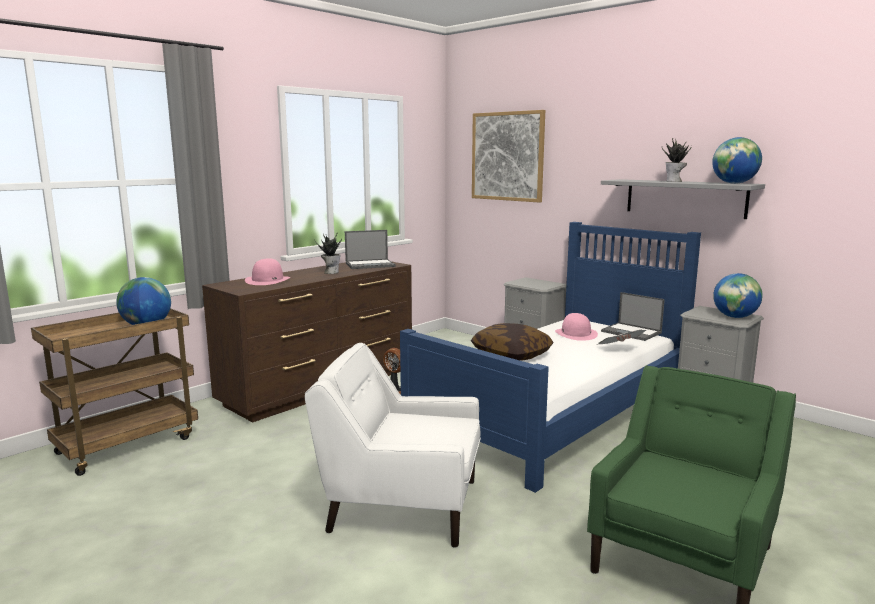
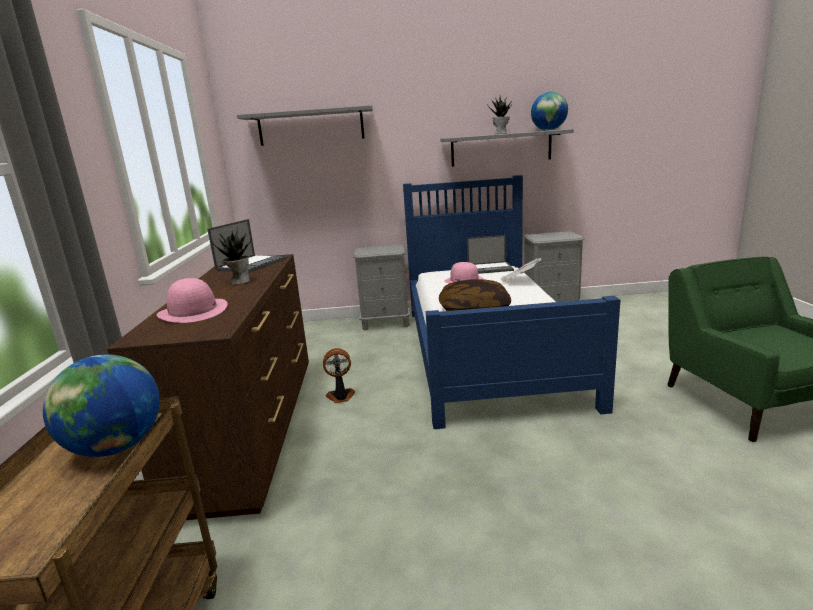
camera: 45 degrees left, 5 degrees up
(401, 505) = (575, 485): white armchair -> none
(507, 156) = (311, 127): picture -> grey shelf
(735, 317) = (564, 235): globe -> none

